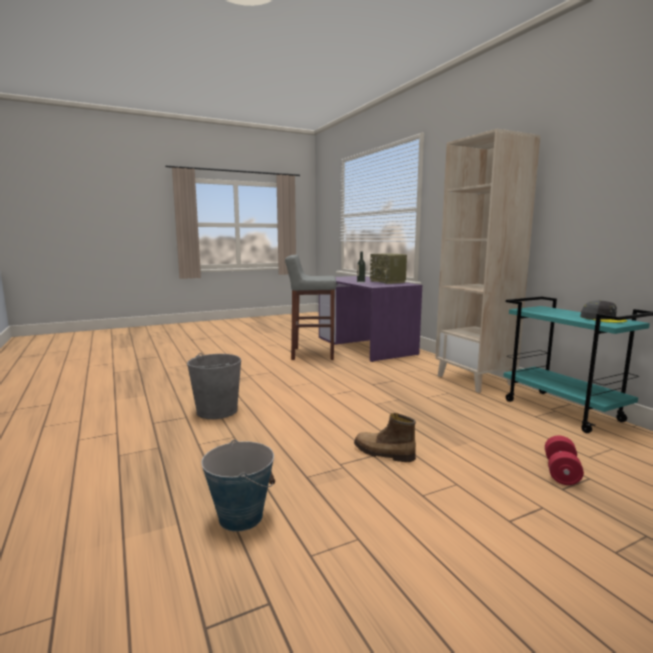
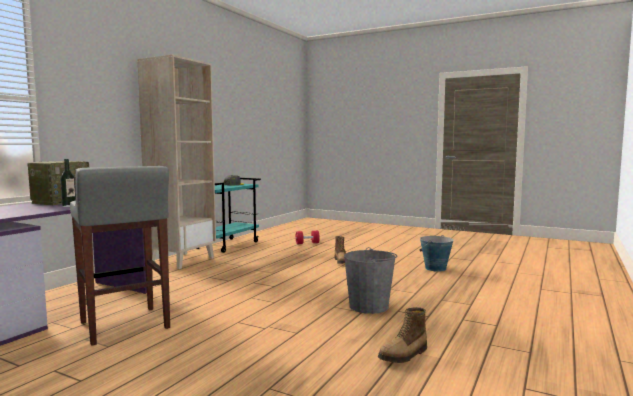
camera: 125 degrees left, 5 degrees down
(140, 393) = (404, 355): none -> boot

